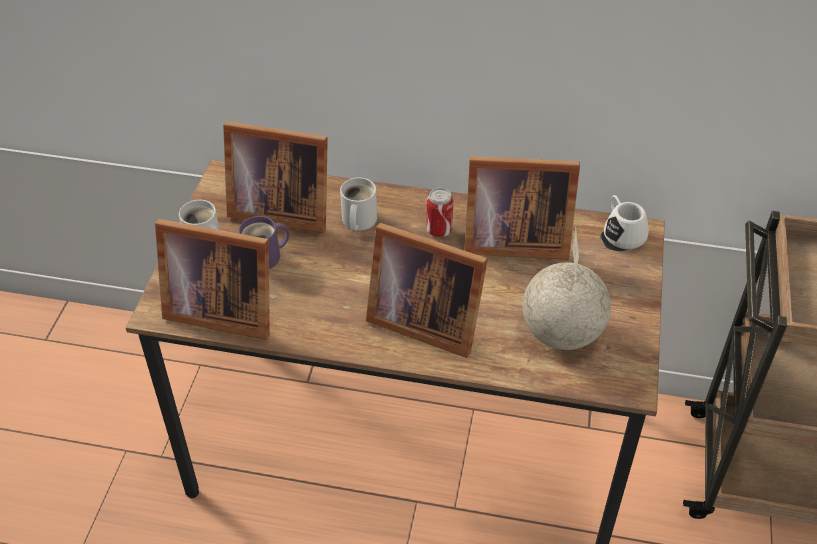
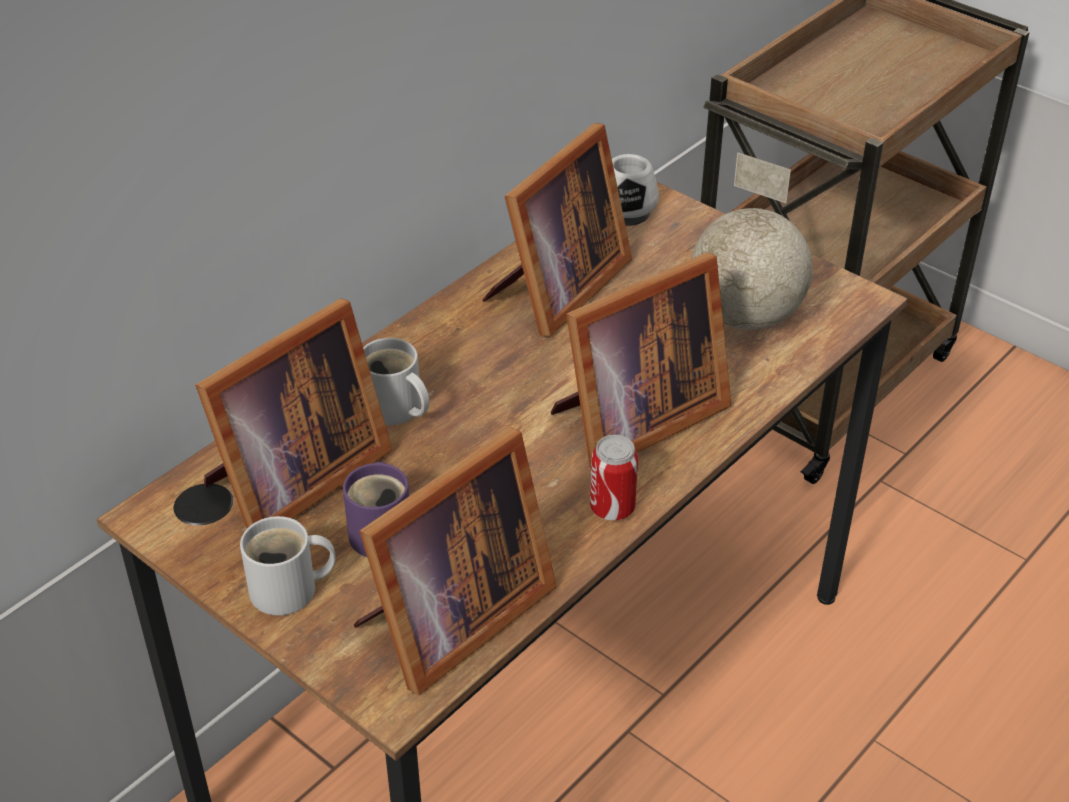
camera: 60 degrees left, 5 degrees down
(439, 230) = (484, 342): can -> can (612, 508)

